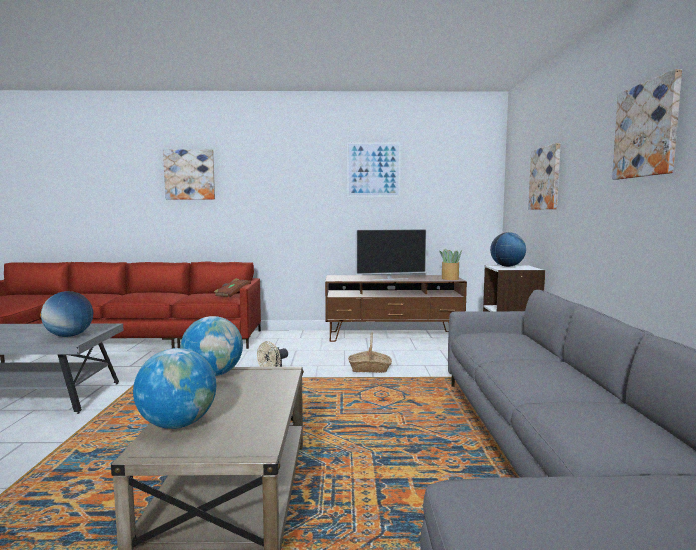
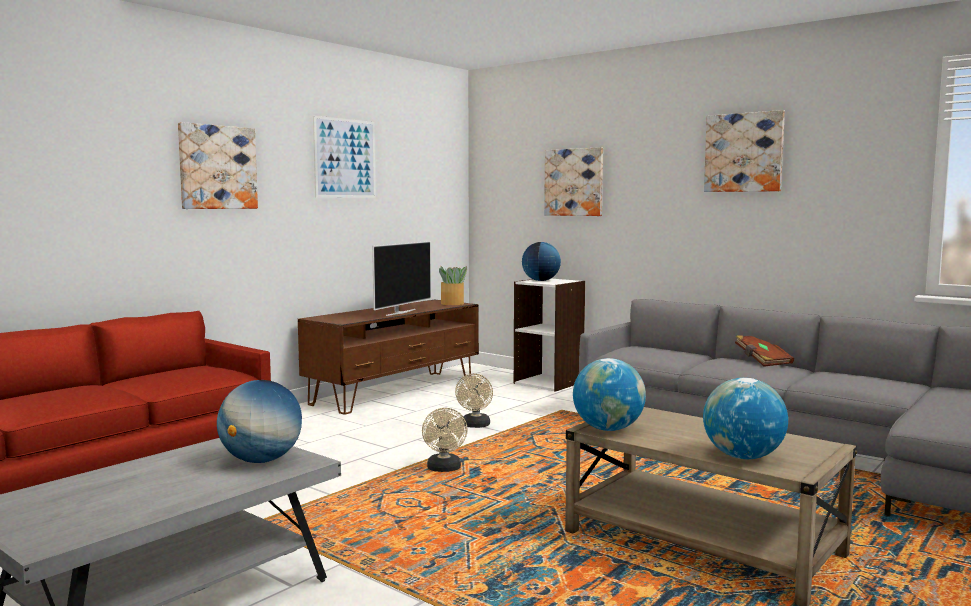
camera: 50 degrees left, 0 degrees up
(189, 174) = (66, 152): picture -> picture (217, 167)
(232, 294) = (218, 367): brown book -> brown book (762, 361)
(369, 368) = (475, 426): basket -> beige fan

